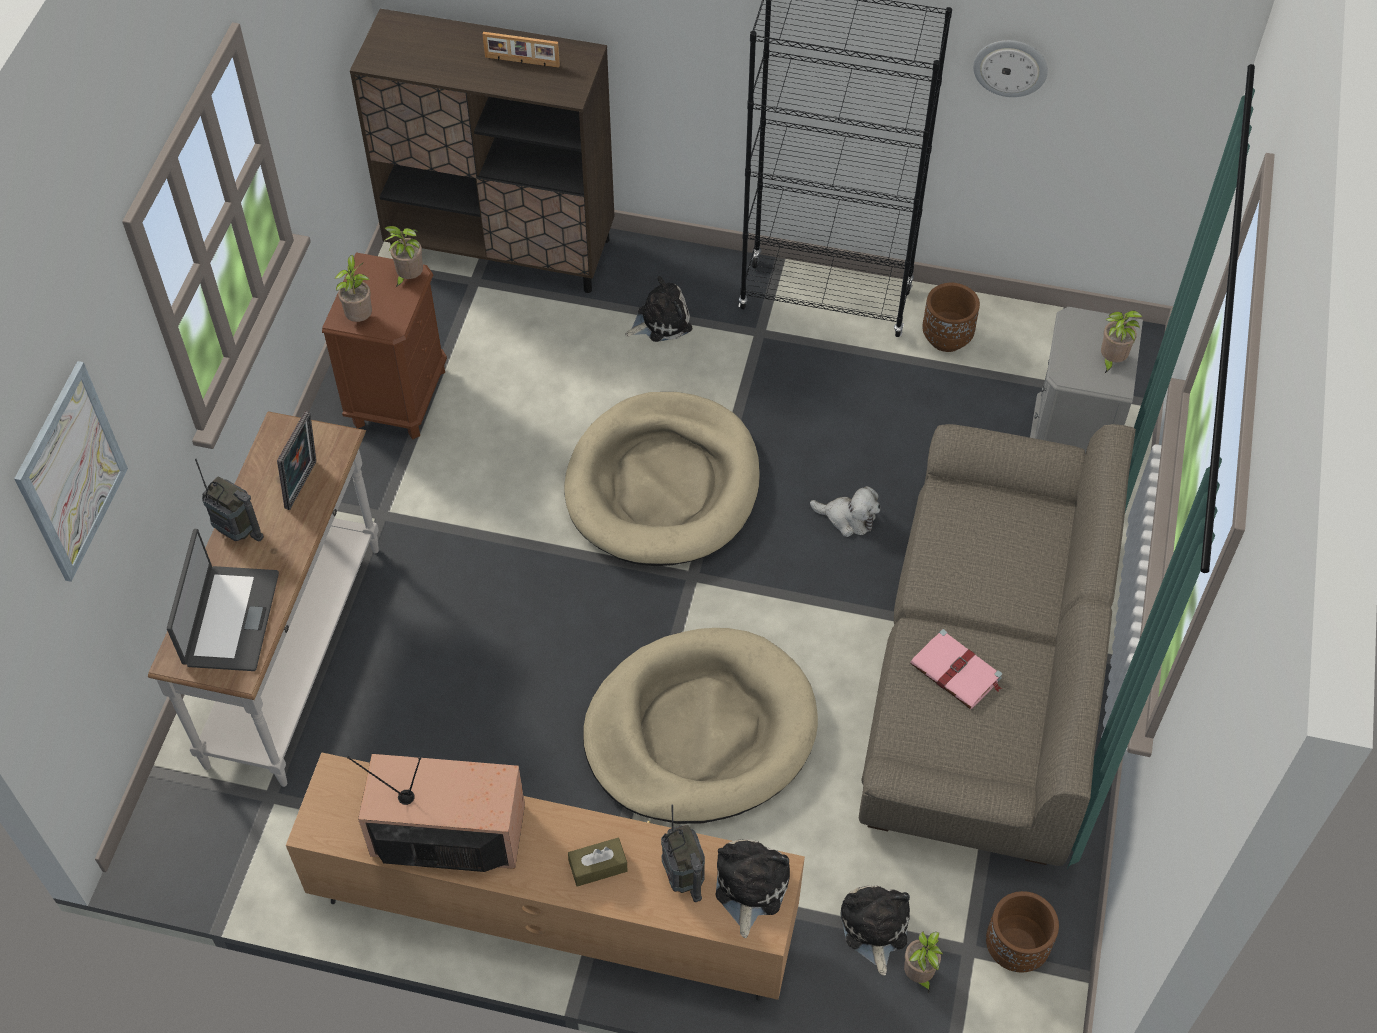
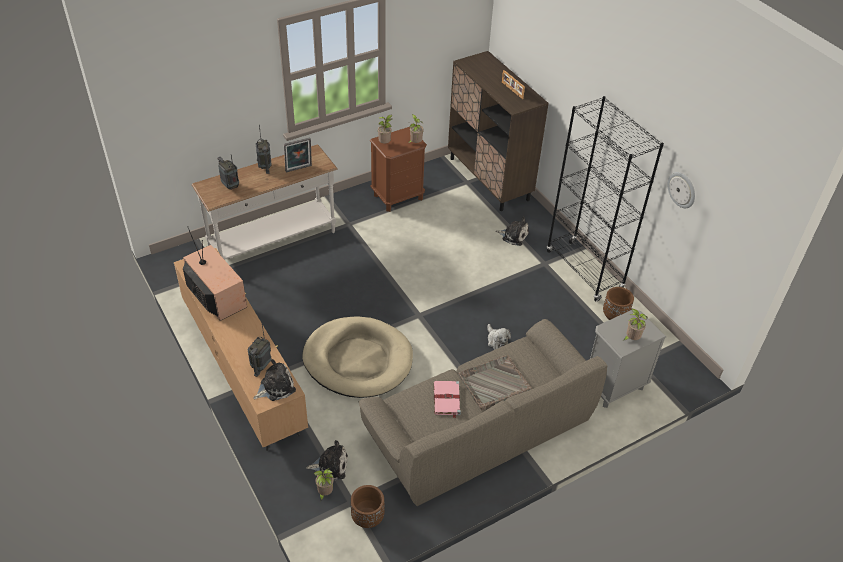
camera: 45 degrees right, 10 degrees down
(71, 472) = (200, 86): picture -> none
(230, 619) = (230, 186): laptop -> radio
(598, 866) = (242, 341): brown tissue box -> none
(663, 484) = (447, 282): beige dog bed -> none
(874, 928) = (330, 466): plush toy -> plush toy turned 45 degrees clockwise
(982, 588) = (493, 383): none -> grey tray

